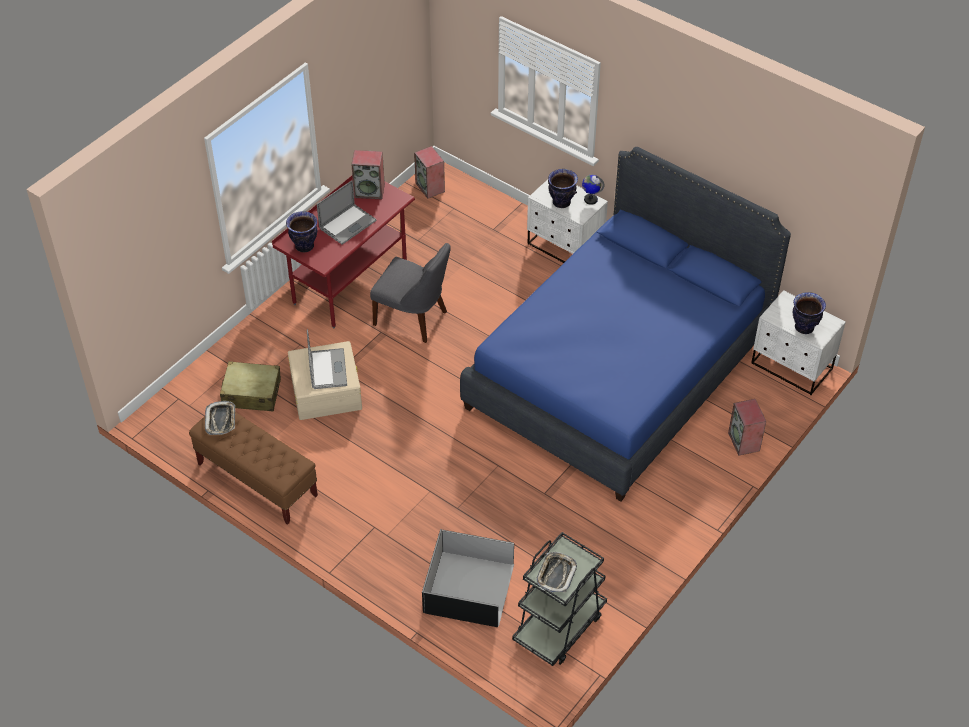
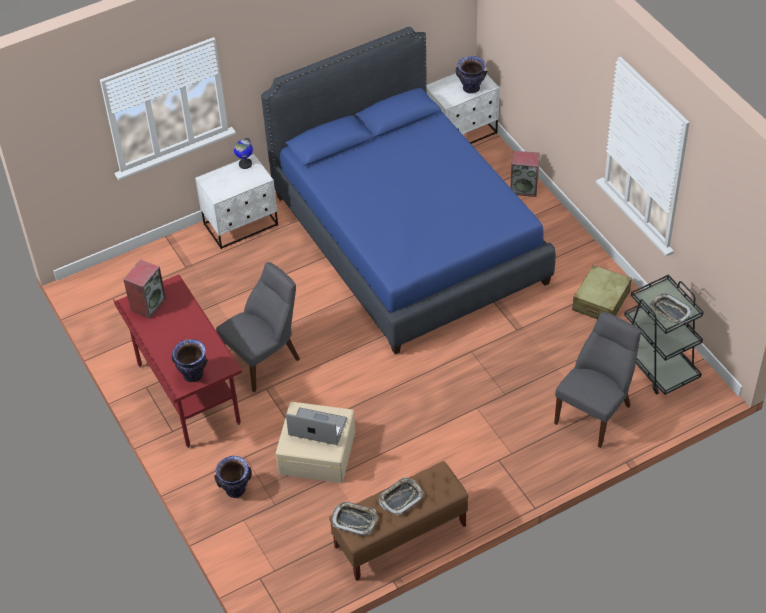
camera: 65 degrees left, 0 degrees up
(251, 393) = (287, 513): beige suitcase -> beige suitcase (600, 301)
(257, 444) = (401, 498): none -> tray
(347, 224) = (184, 333): laptop -> none
(430, 187) = (98, 295): speaker -> none
(468, 589) = (595, 412): black storage box -> grey chair
(561, 203) = (236, 184): vase -> vase (235, 490)

